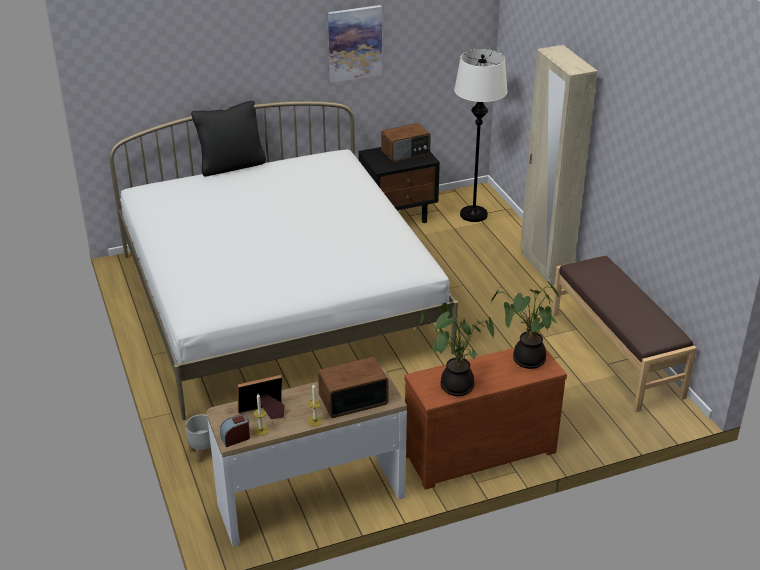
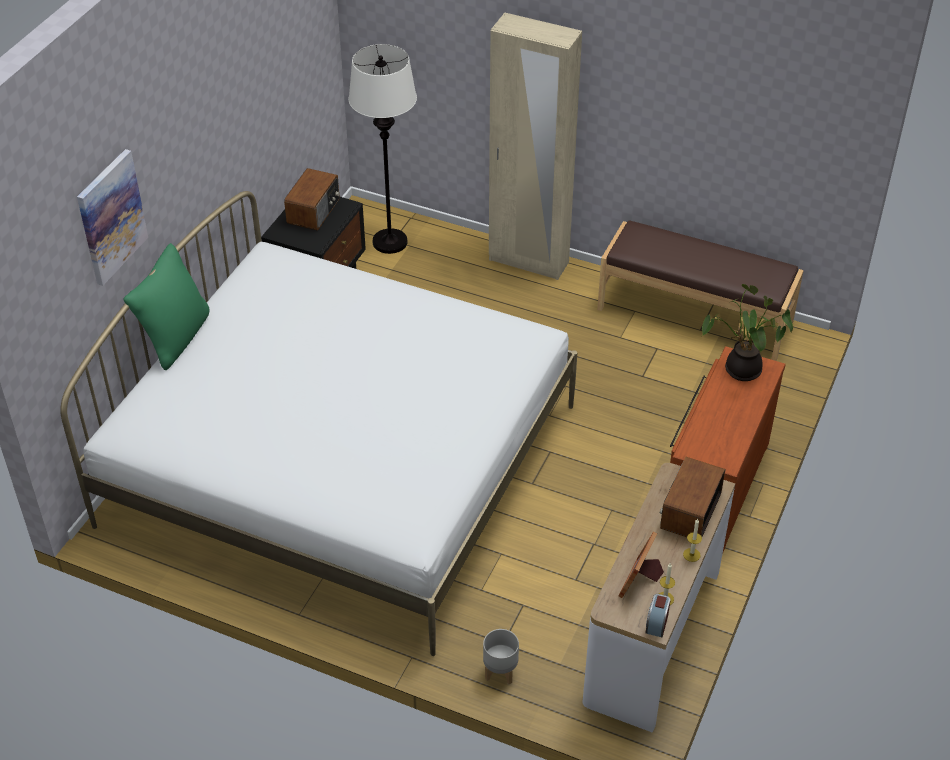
camera: 45 degrees left, 10 degrees up
(231, 166) = (175, 338): black pillow -> green pillow
(354, 43) = (237, 109): picture -> picture (111, 217)
(455, 385) = (724, 436): potted plant -> none

